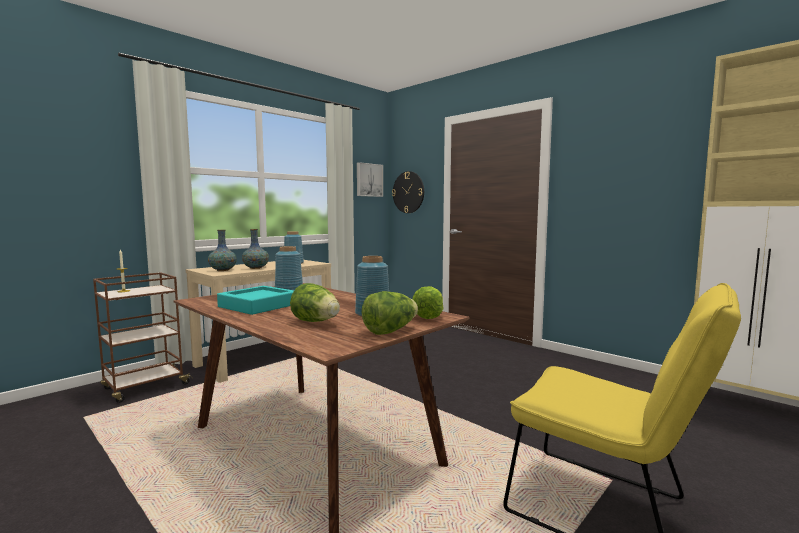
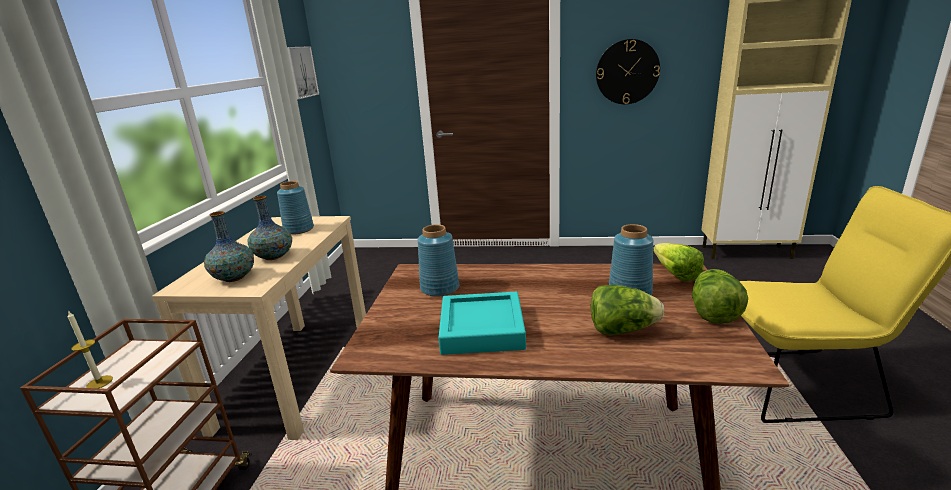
camera: 35 degrees left, 15 degrees up
(408, 192) = (357, 85): wall clock -> wall clock (627, 72)

